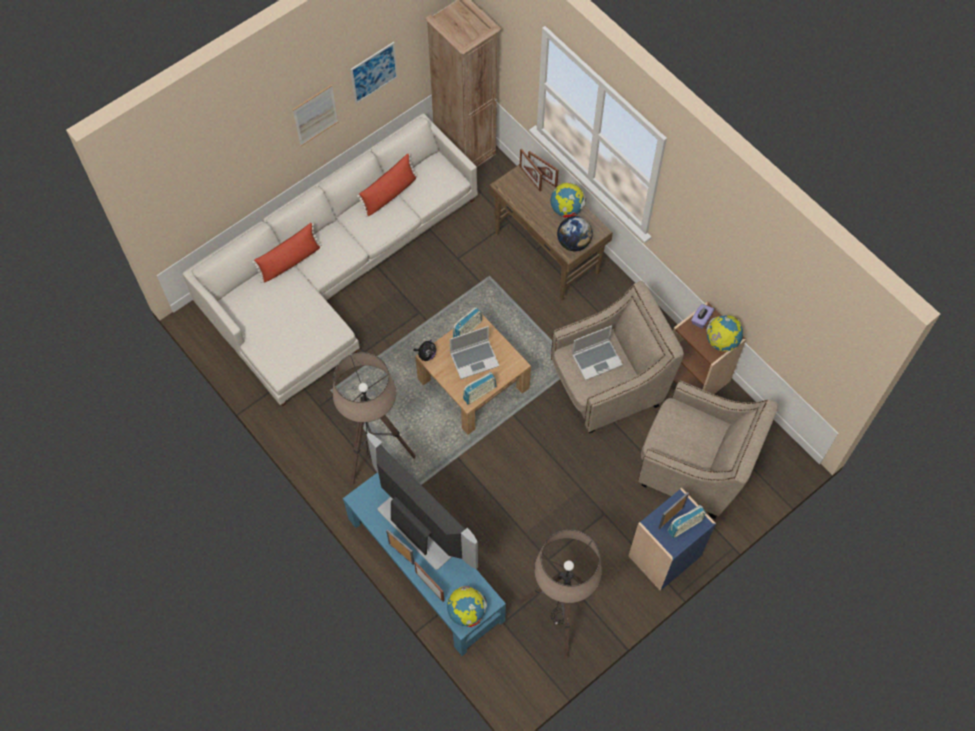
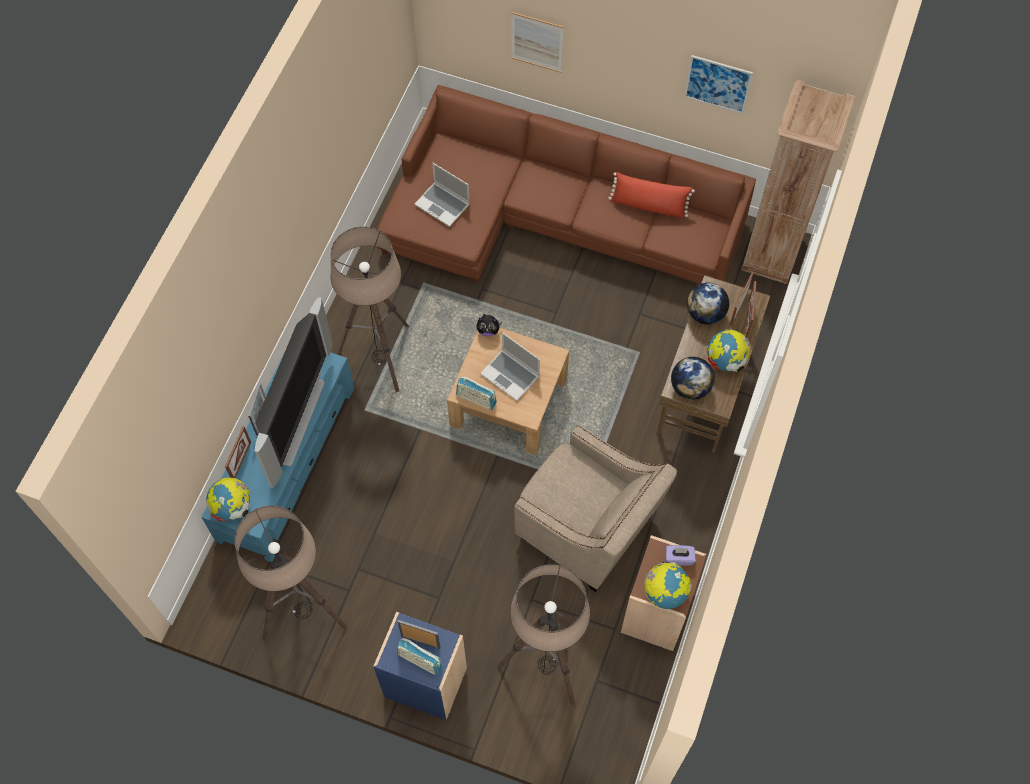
camera: 60 degrees right, 0 degrees up
(290, 261) = (516, 165): red pillow -> none
(315, 115) = (635, 66): picture -> picture (537, 42)
(333, 272) = (550, 216): white sofa -> brown sofa
(467, 329) = (540, 351): radio -> none
(521, 201) = (705, 314): none -> globe
(597, 359) = (580, 487): laptop -> laptop (443, 205)
(695, 467) = (545, 664): beige armchair -> floor lamp

